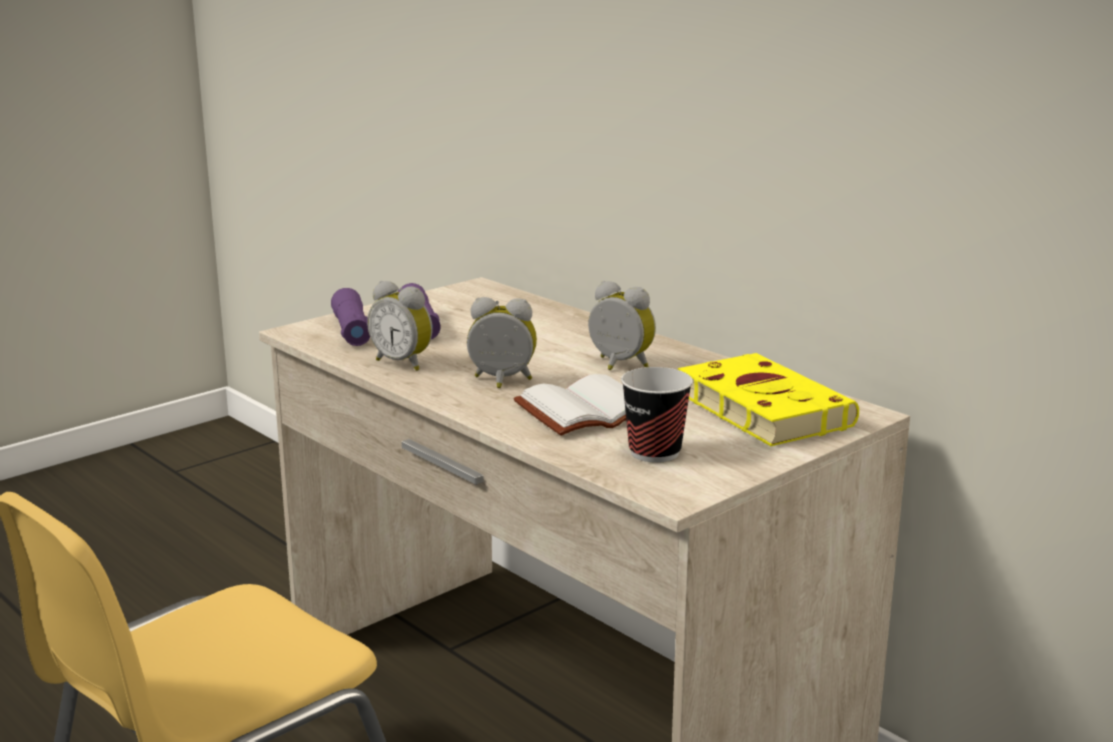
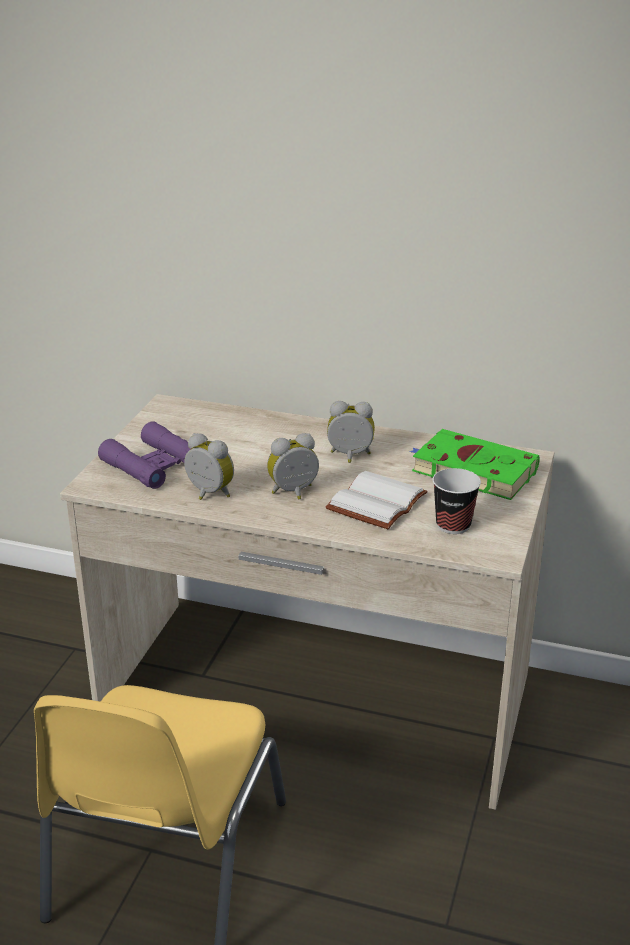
camera: 30 degrees left, 10 degrees up
(404, 363) = (208, 494): alarm clock -> alarm clock turned 150 degrees counterclockwise
(759, 408) = (471, 470): yellow book -> green book

